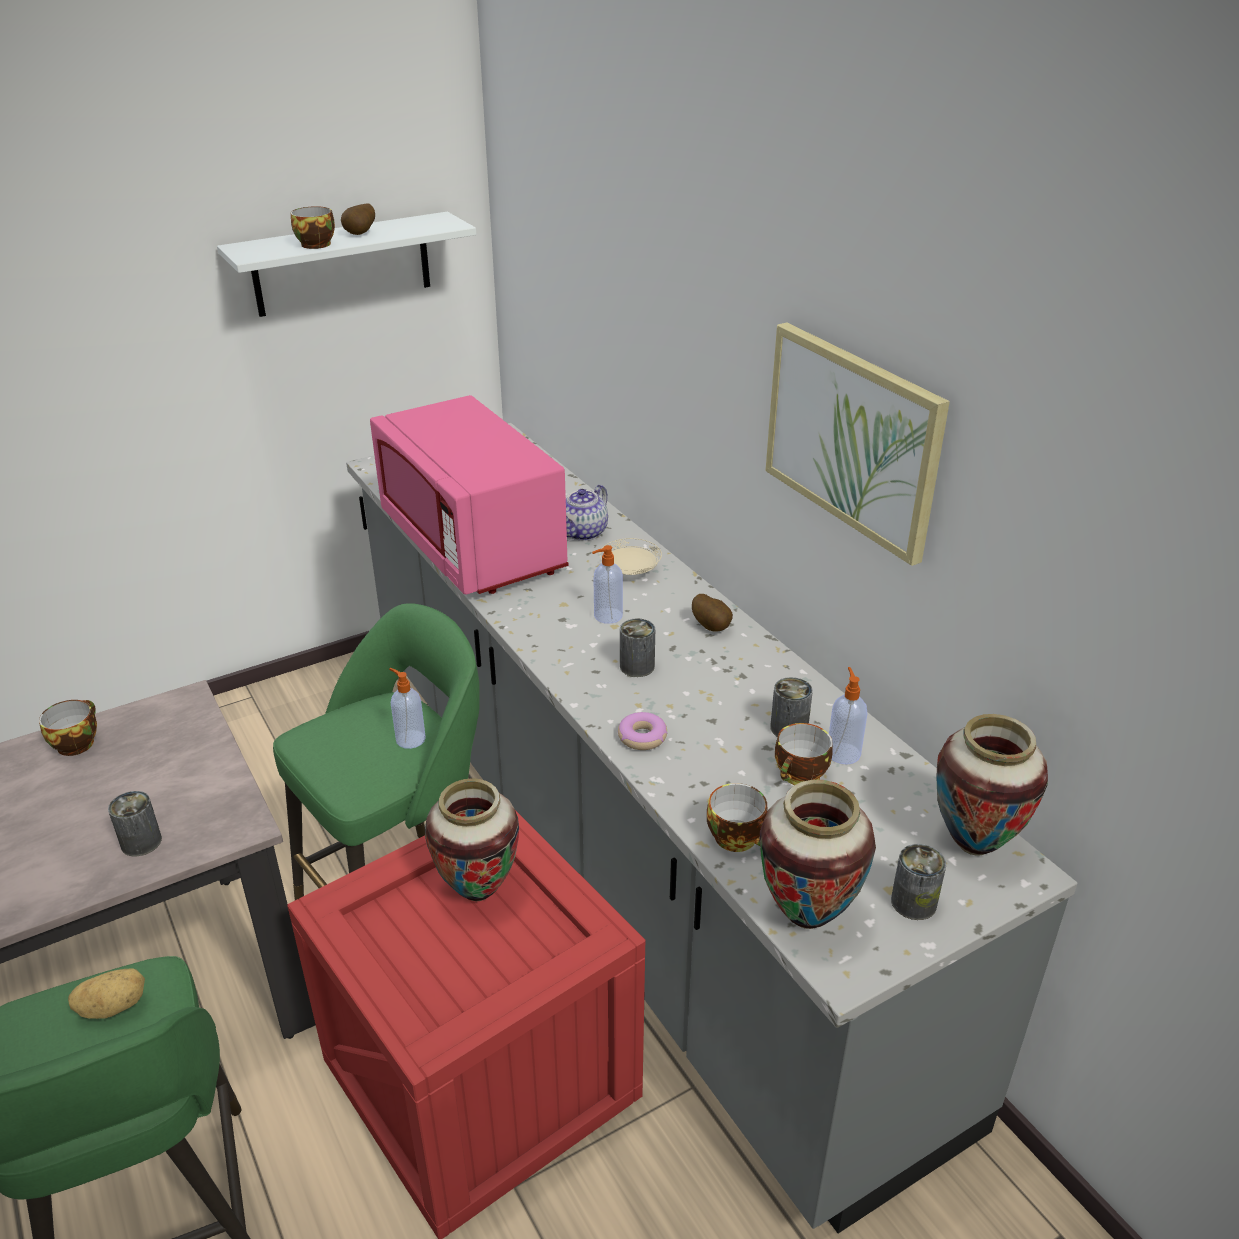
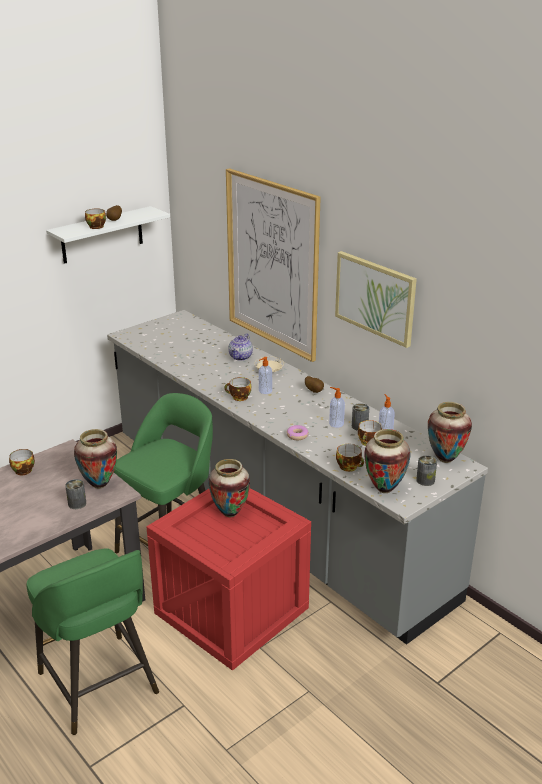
camera: 10 degrees left, 5 degrees down
(113, 1006) = (90, 565): potato -> none
(207, 798) = (99, 485): none -> vase
(409, 739) = (179, 456): soap dispenser -> soap dispenser (335, 423)
(472, 545) = (189, 367): pink microwave -> none
(547, 627) = (239, 397): none -> cup
(637, 666) = (285, 409): can -> none
(654, 343) = (272, 264): none -> picture

